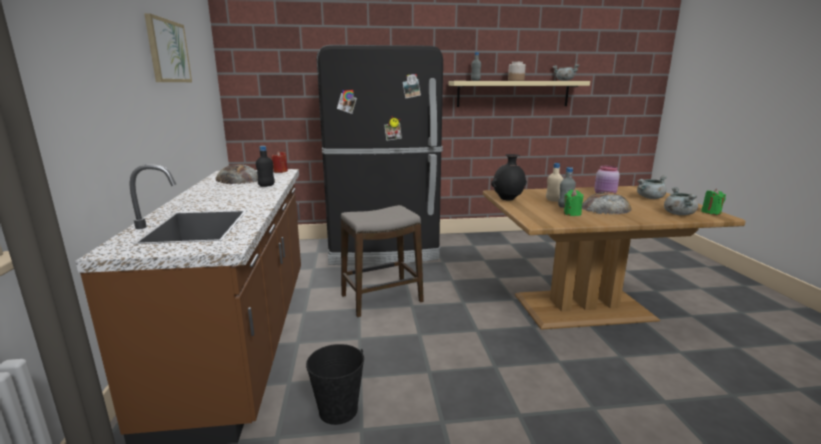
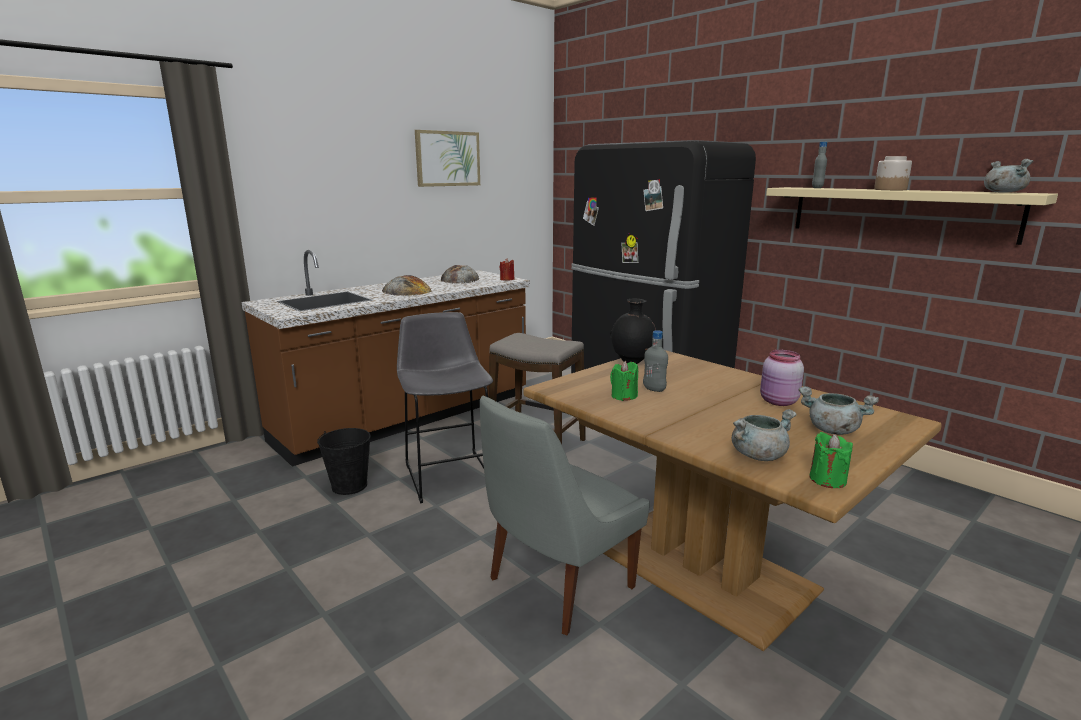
camera: 55 degrees right, 0 degrees up
(266, 185) = (451, 287): black bottle -> none
(382, 349) = (449, 473): none -> grey stool
(553, 200) = (674, 380): beige bottle -> none
(574, 356) = (557, 585): none -> grey chair
(605, 207) = (695, 409): bread -> bread (406, 291)

